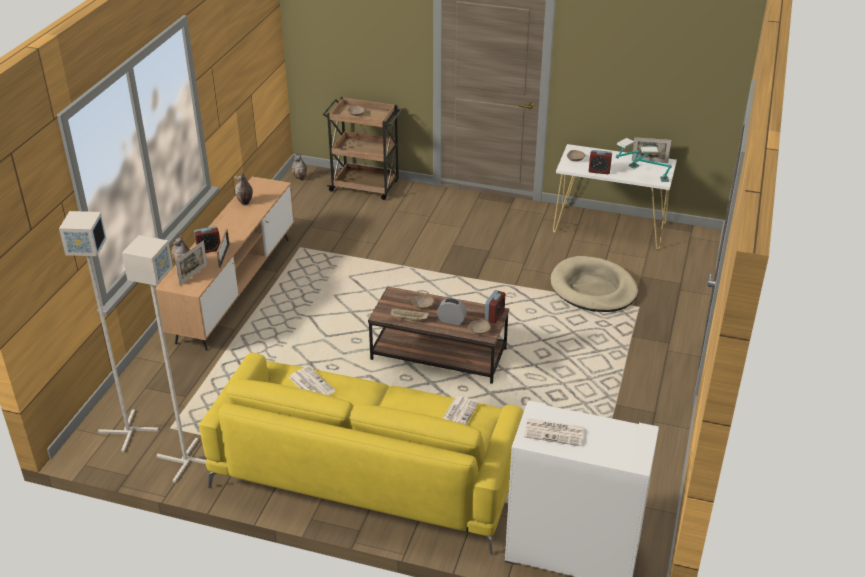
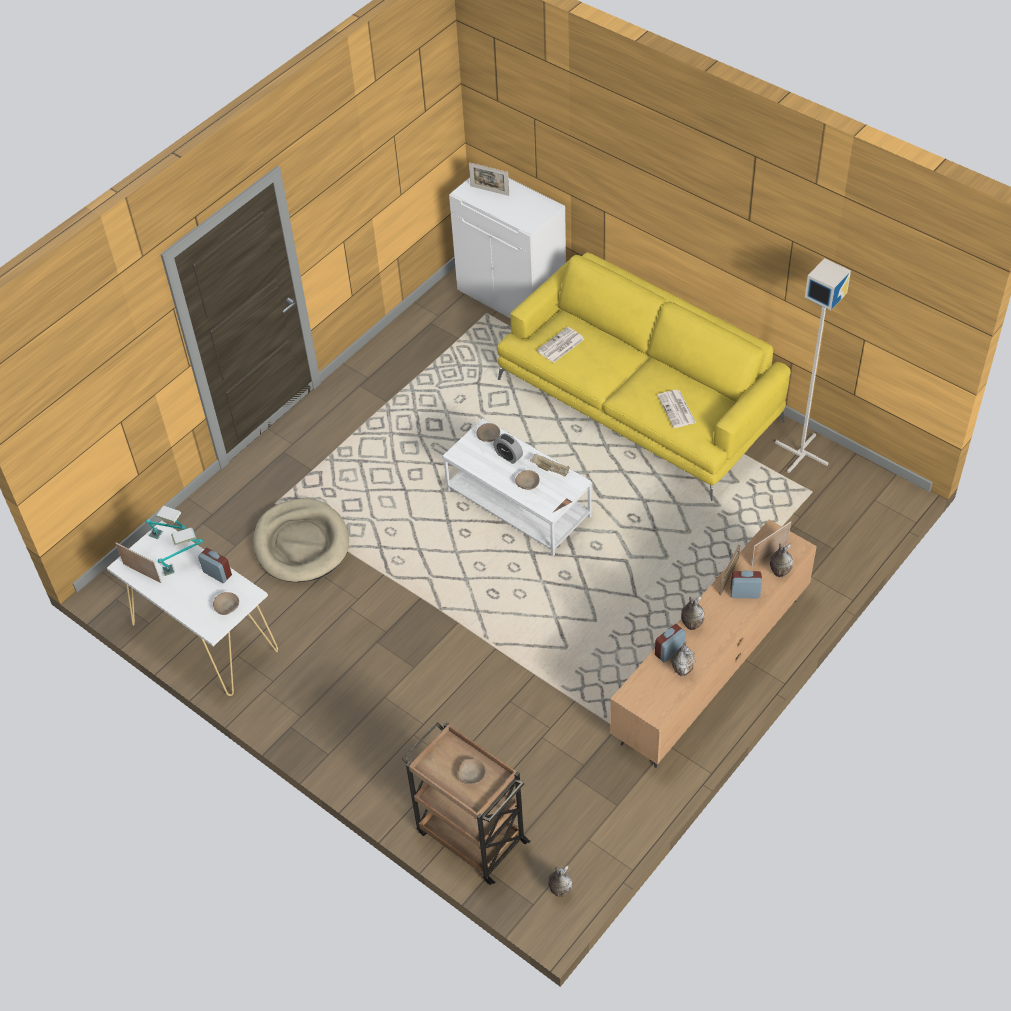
camera: 155 degrees left, 15 degrees up
(127, 431) = (854, 500): grey floor lamp -> none
(246, 225) = (690, 625): none -> vase
(438, 354) = (519, 504): brown coffee table -> white coffee table
(494, 316) = (463, 449): alarm clock -> alarm clock (669, 651)
(554, 432) = (527, 207): newspaper -> none
(614, 442) = (489, 191): none -> picture frame

